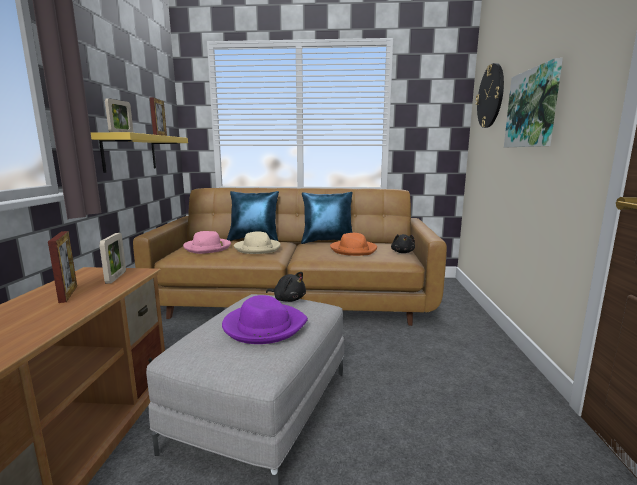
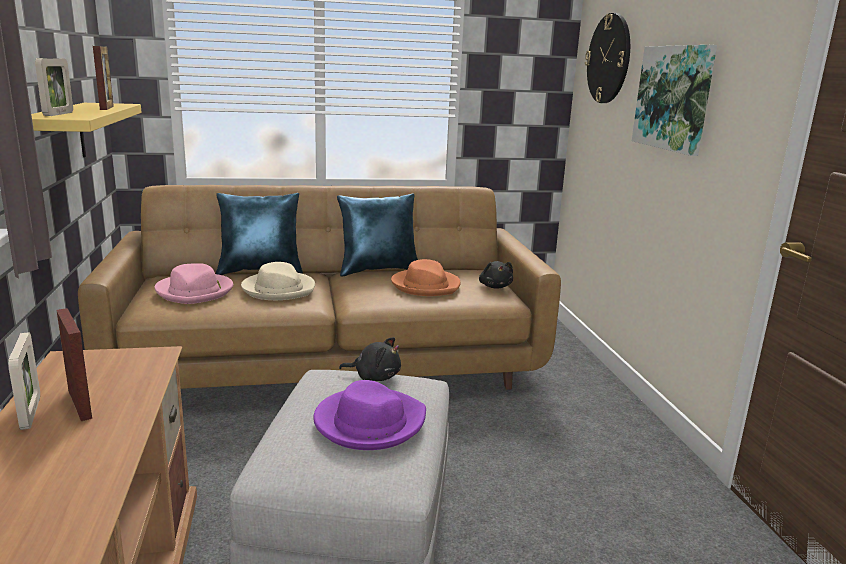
camera: 15 degrees left, 5 degrees up
(116, 277) = (127, 368): picture frame -> picture frame (31, 413)

